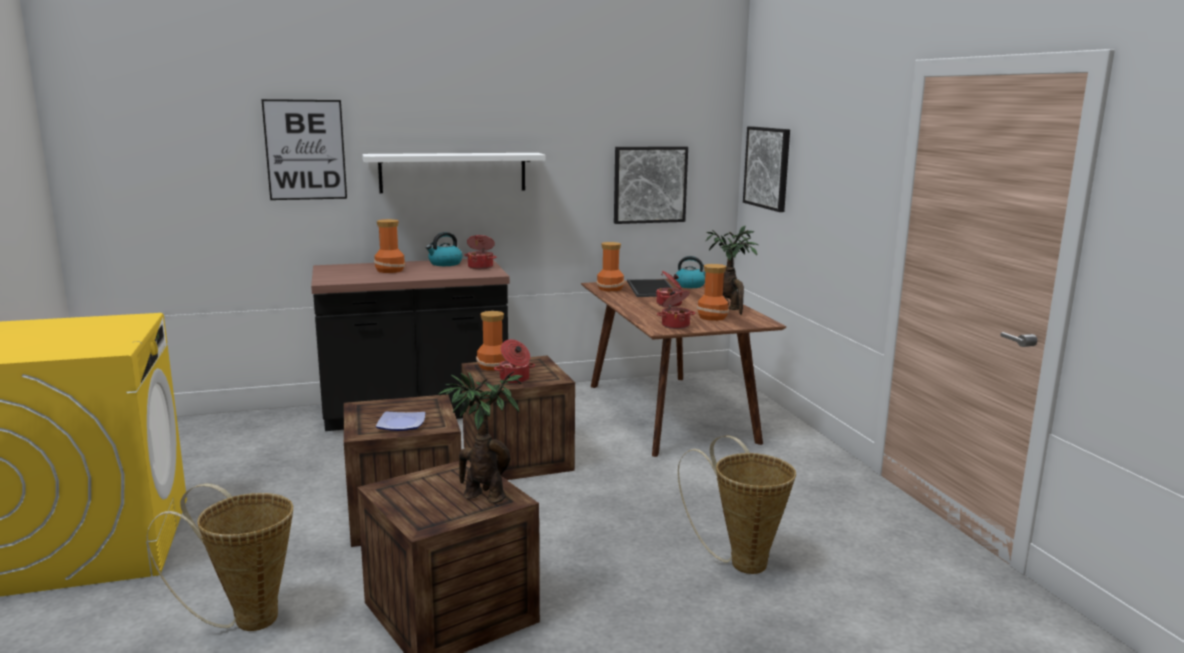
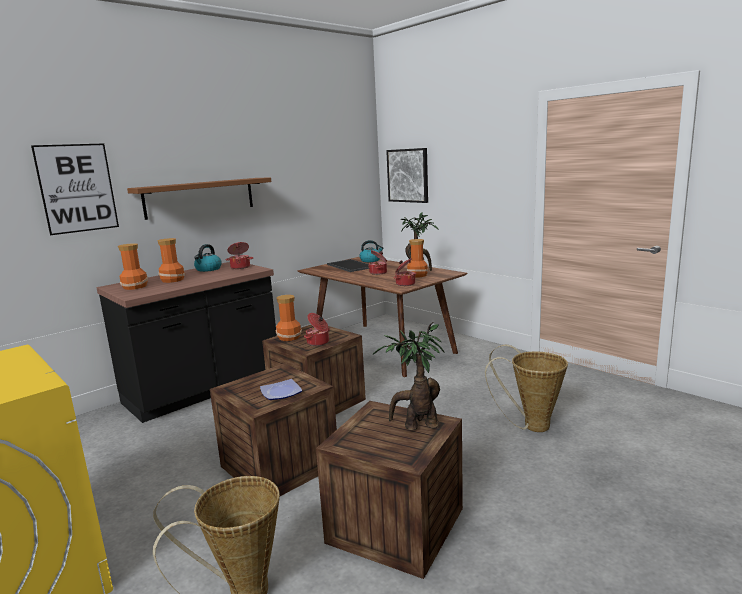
camera: 25 degrees left, 0 degrees up
(453, 172) = (200, 197): white shelf -> brown shelf
(610, 288) = (324, 270): vase -> vase (135, 286)
(650, 184) = (330, 195): picture -> none

